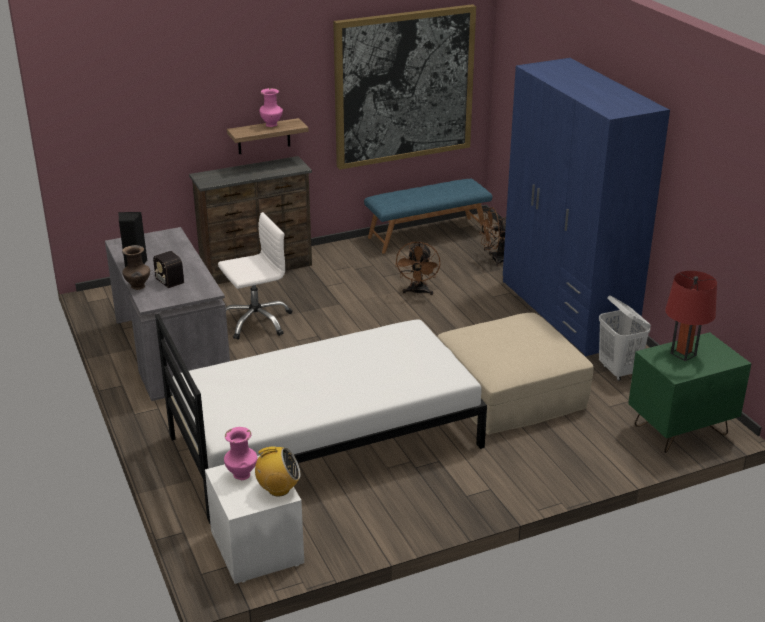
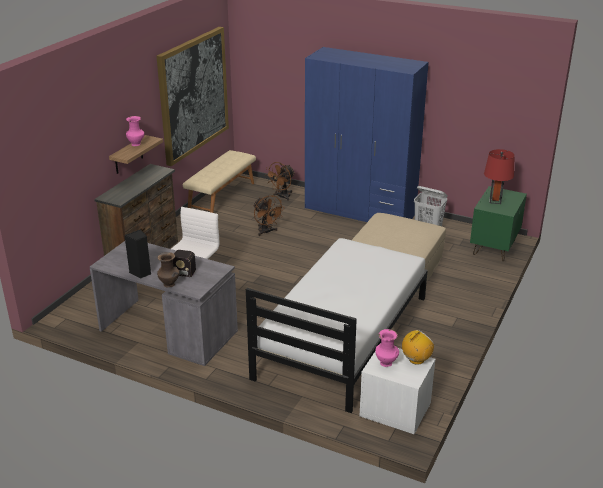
camera: 40 degrees left, 0 degrees up
(427, 234) = (221, 197): blue bench -> beige bench

